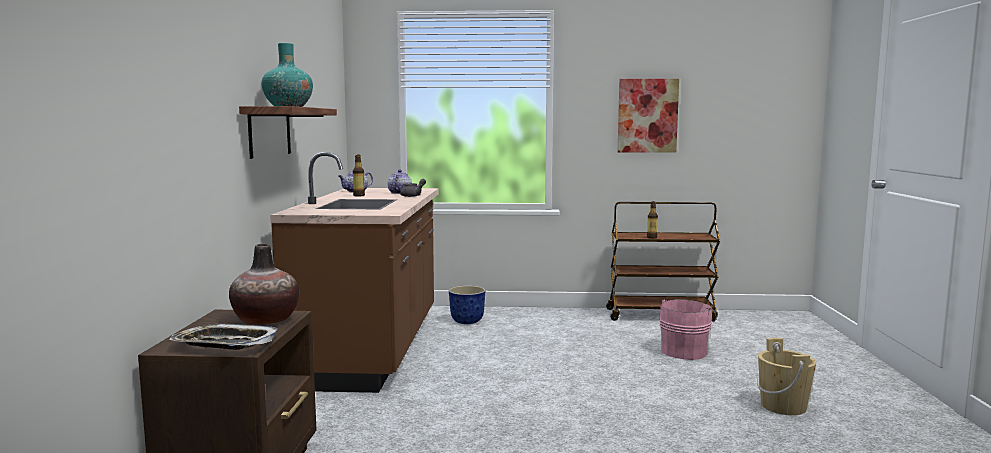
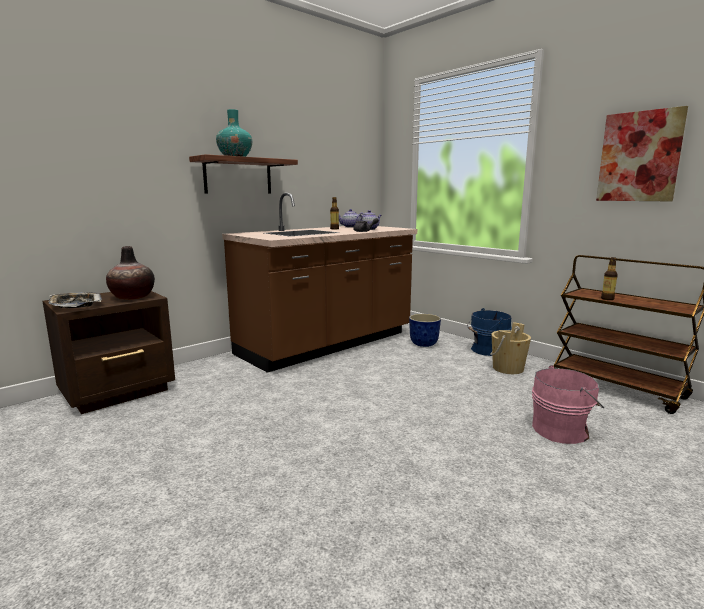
camera: 45 degrees right, 5 degrees up
(528, 312) = (487, 350): none -> blue bucket
(783, 406) = (548, 535): beige bucket -> beige bucket (508, 368)

